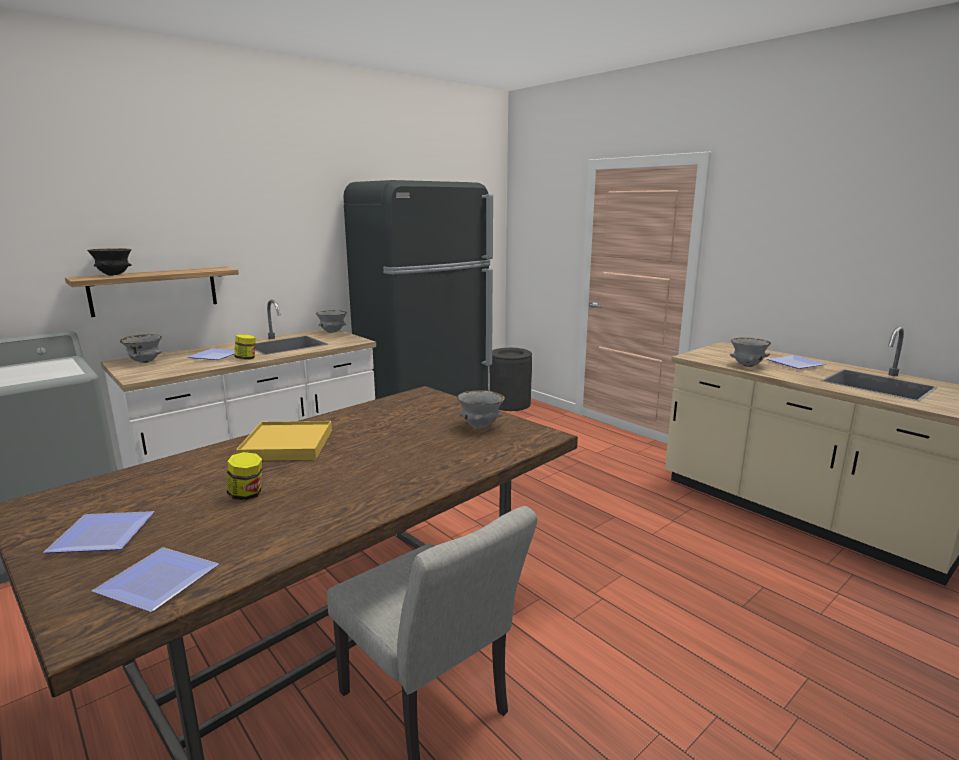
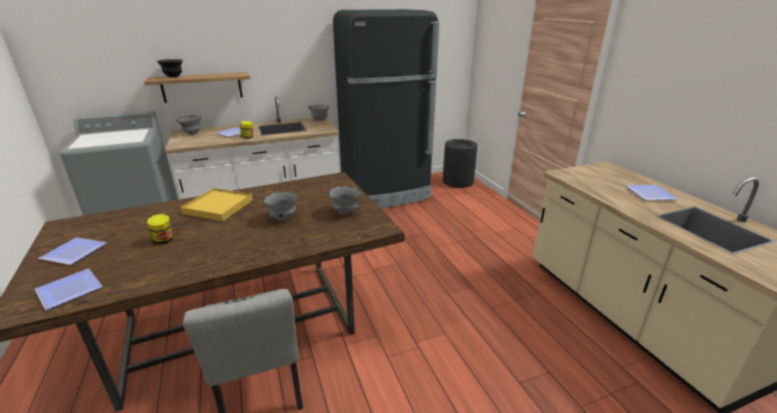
camera: 20 degrees right, 10 degrees up
(747, 365) = (601, 190): grey bowl -> grey bowl (284, 218)

